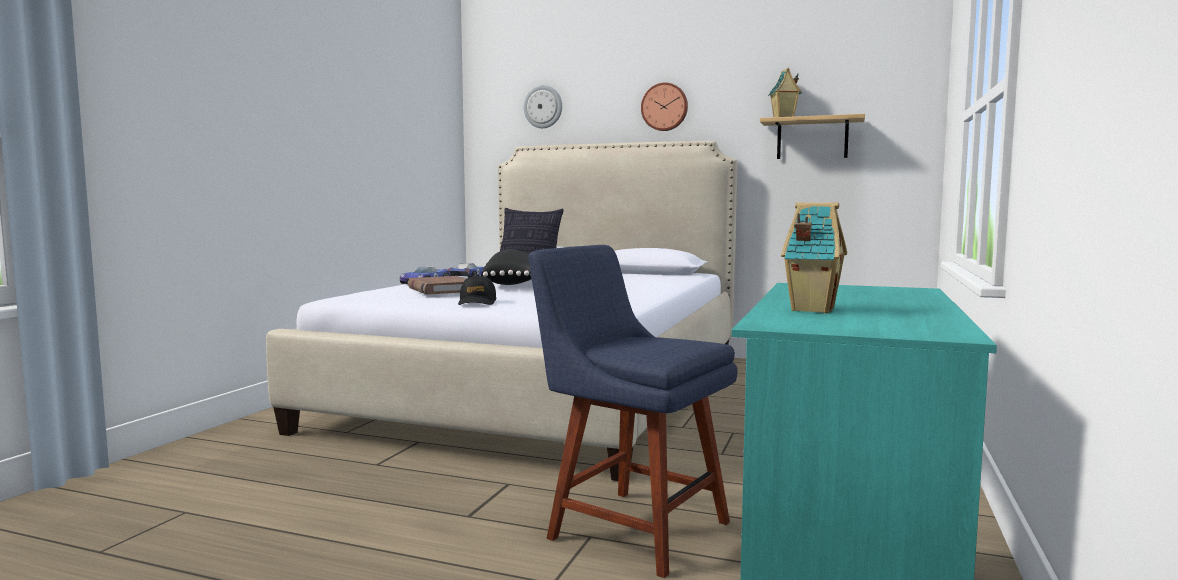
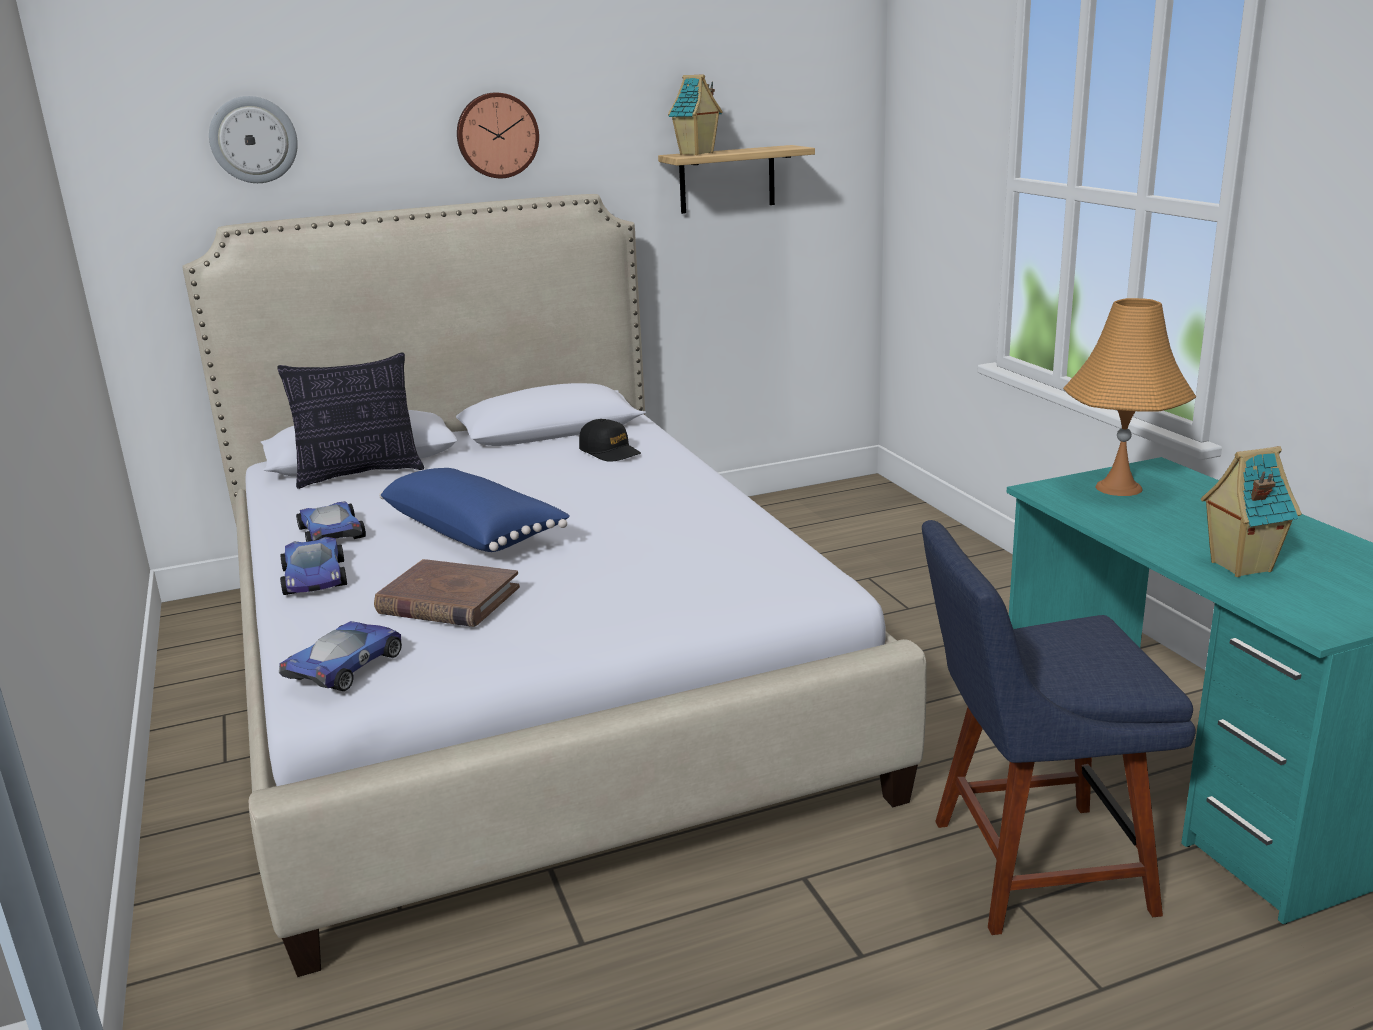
camera: 40 degrees left, 15 degrees up
(359, 293) = (346, 665): none -> toy car
(477, 302) = (591, 617): black cap -> black cap (610, 452)
(515, 283) = (474, 532): black pillow -> blue pillow
(851, 289) = (1118, 488): none -> orange table lamp

